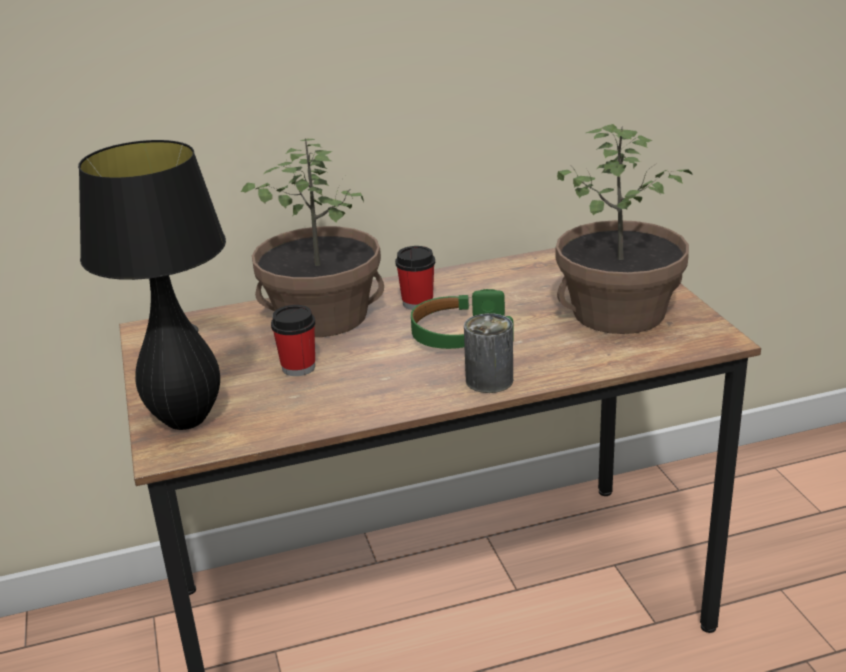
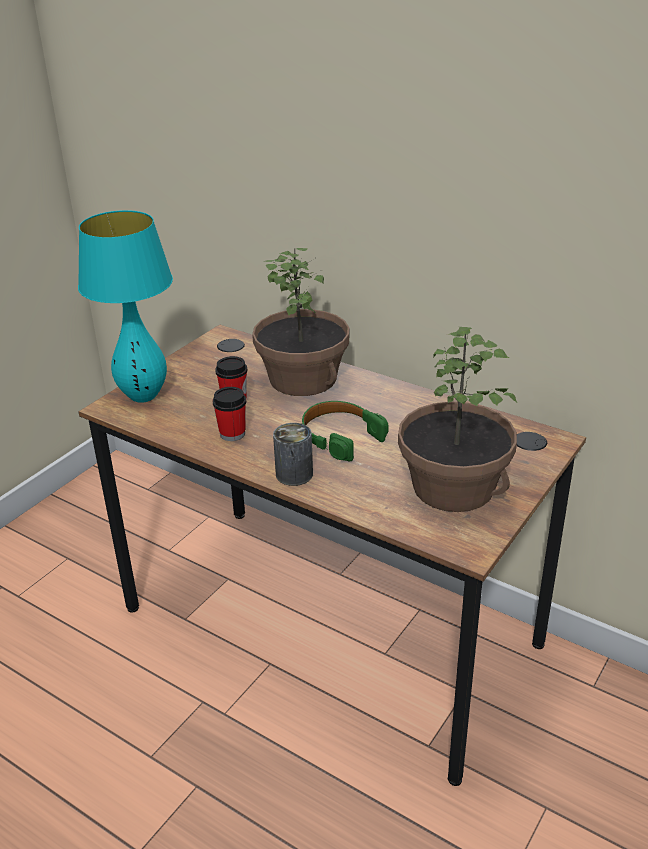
camera: 50 degrees right, 5 degrees up
(186, 420) = (143, 396): black table lamp -> turquoise table lamp
(417, 303) = (361, 402): cup -> cup (232, 434)

